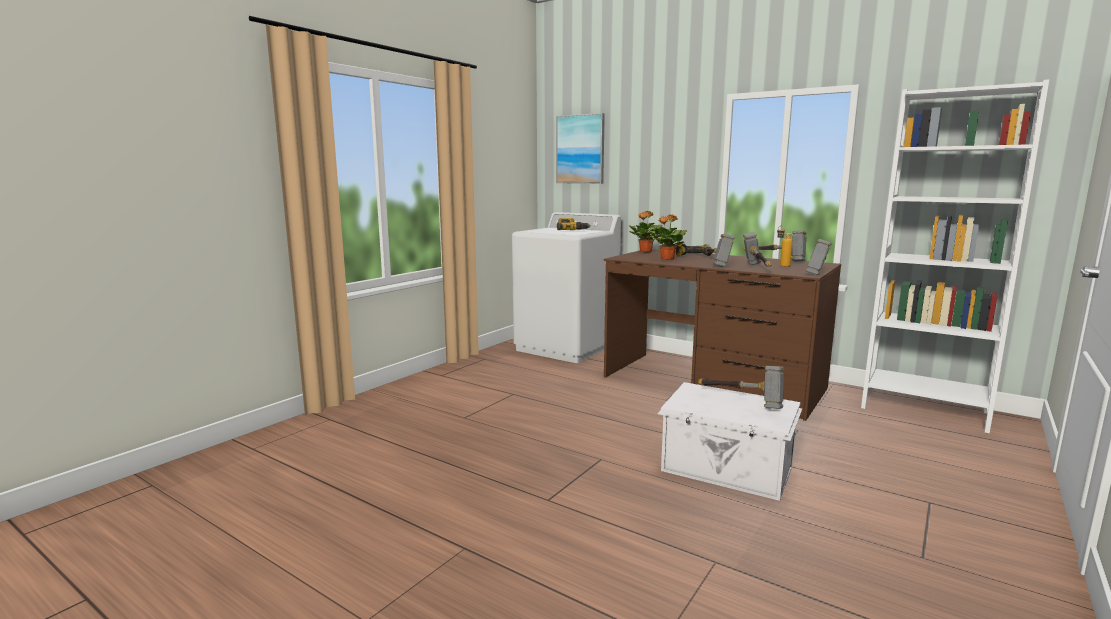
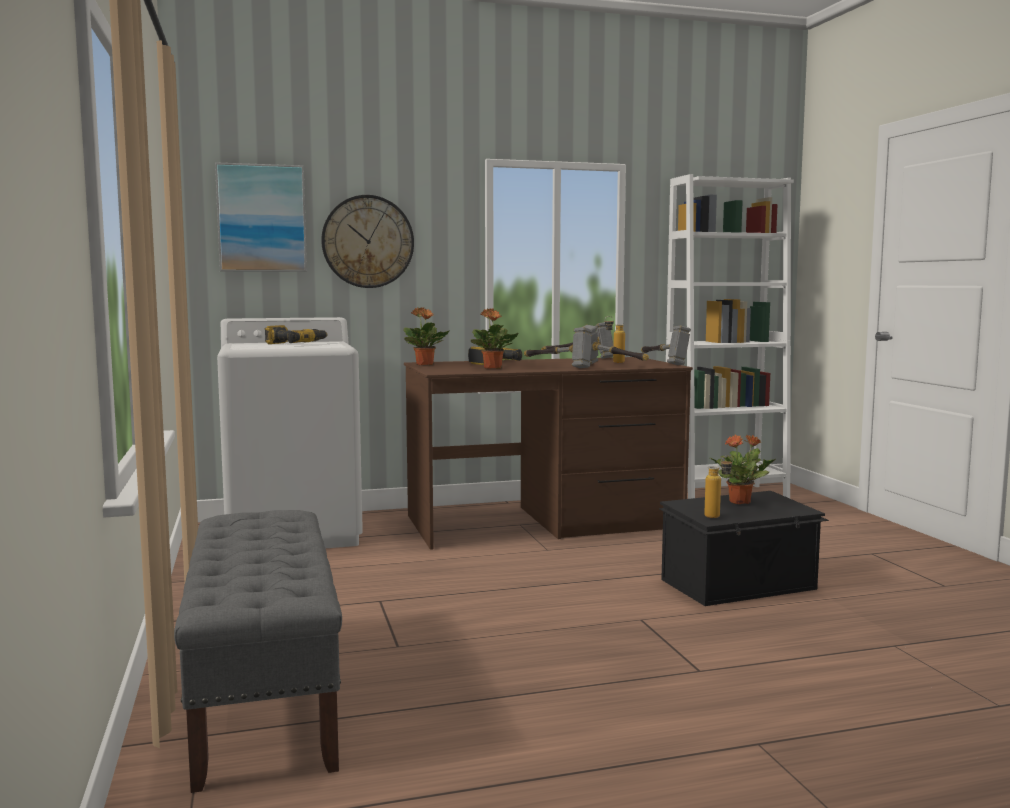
camera: 50 degrees left, 5 degrees down
(378, 414) = (264, 694): none -> grey bench
(640, 162) = (367, 241): none -> wall clock
(689, 404) = (717, 516): none -> bottle
(726, 470) = (740, 585): white storage box -> black storage box
(741, 401) = (740, 502): hammer -> potted plant

